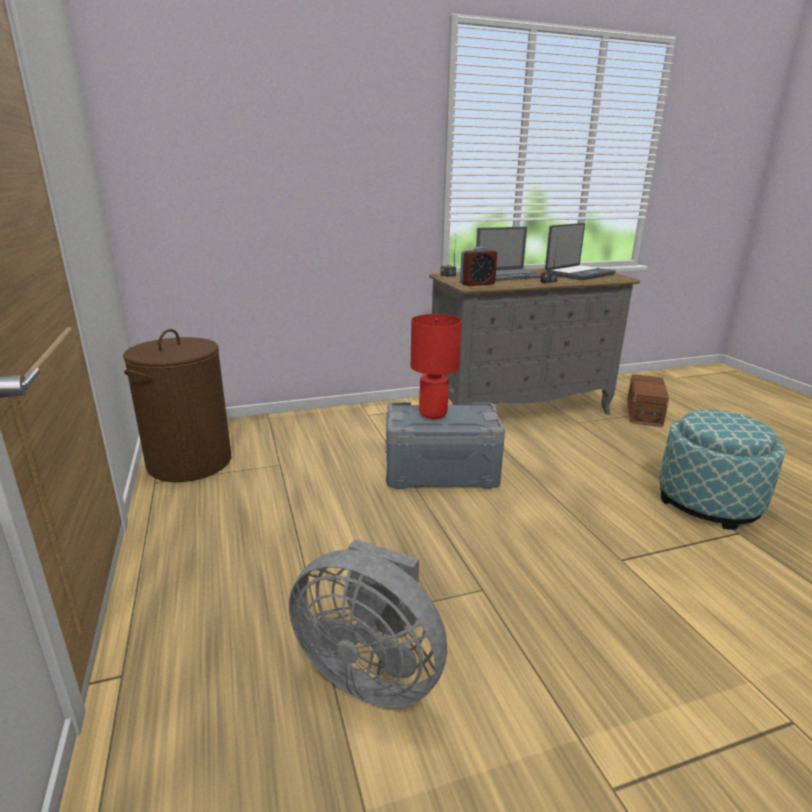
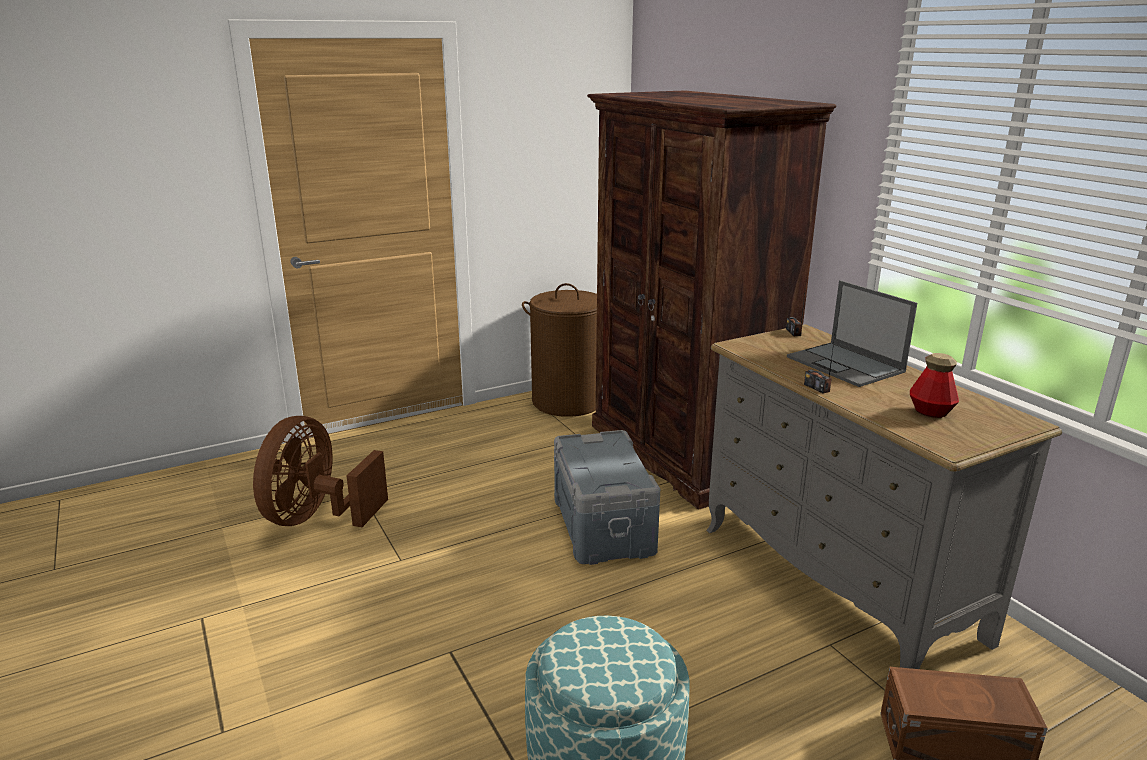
camera: 80 degrees right, 0 degrees up
(338, 426) = (682, 452): none -> brown wardrobe
(371, 672) = (317, 517): grey fan -> brown fan
(432, 415) = (603, 456): red table lamp -> none
(477, 284) = (747, 348): alarm clock -> none
(578, 274) = (930, 412): laptop -> bottle

